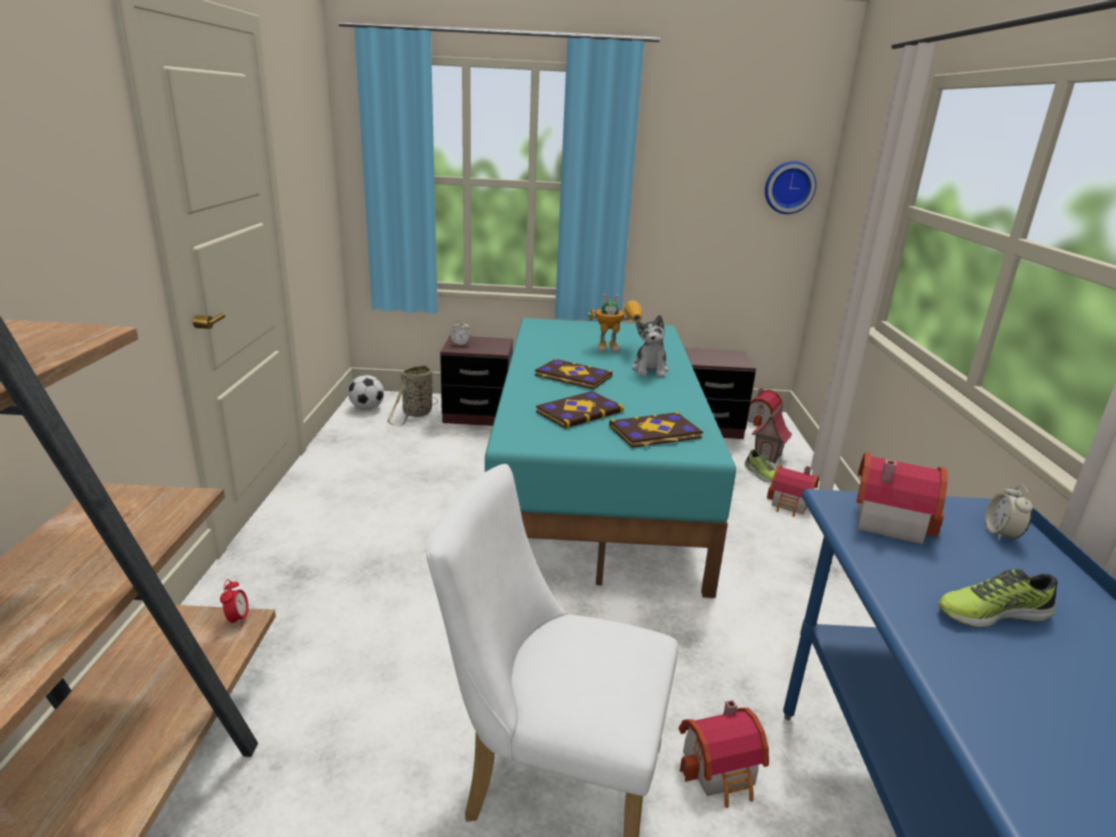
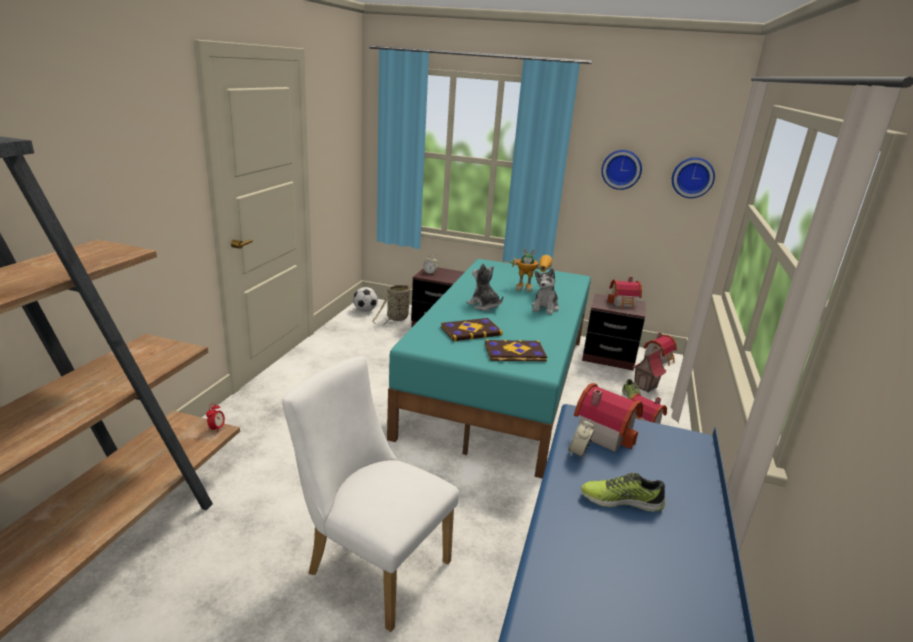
camera: 15 degrees right, 0 degrees up
(572, 376) = (484, 306): book -> plush toy
(701, 183) = (621, 169): none -> wall clock
(722, 771) = (484, 586): toy house -> toy house (624, 303)
(1001, 534) = (682, 456): alarm clock -> alarm clock (578, 453)

